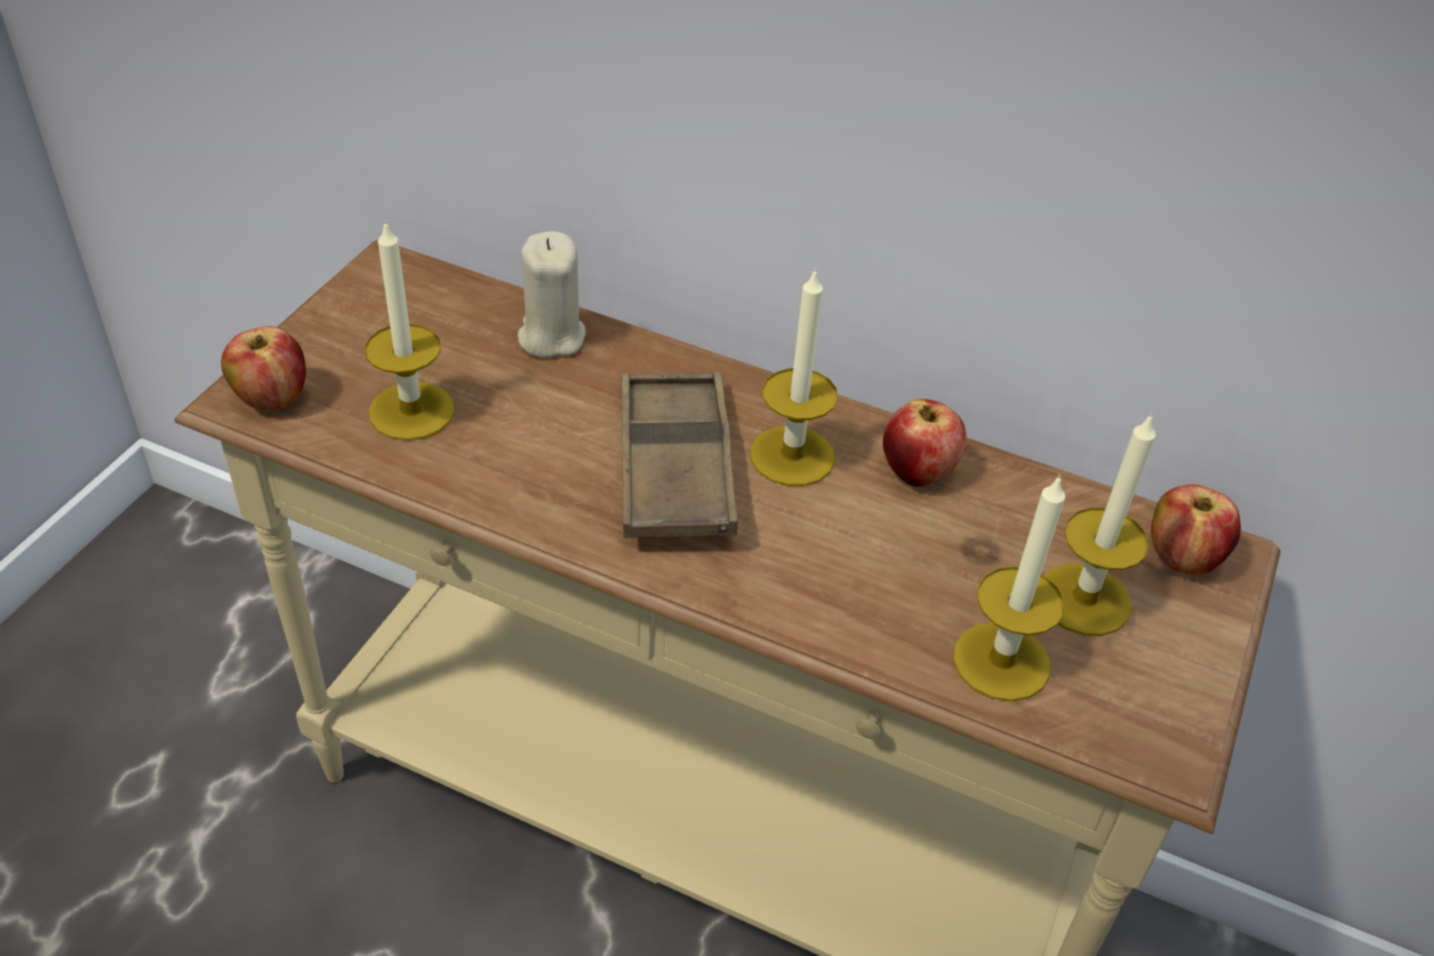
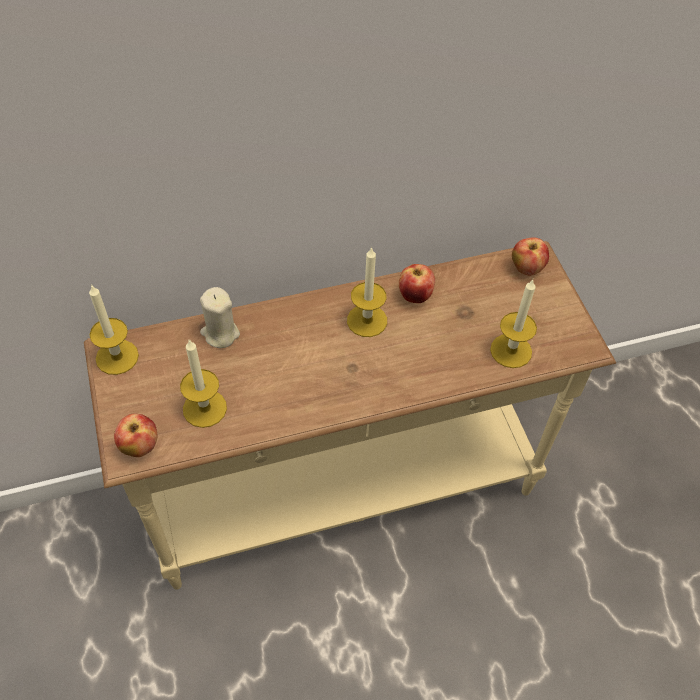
camera: 40 degrees left, 10 degrees up
(675, 466) = (331, 356): brown tray -> none
(1084, 599) = (513, 307): candle -> candle (117, 357)

